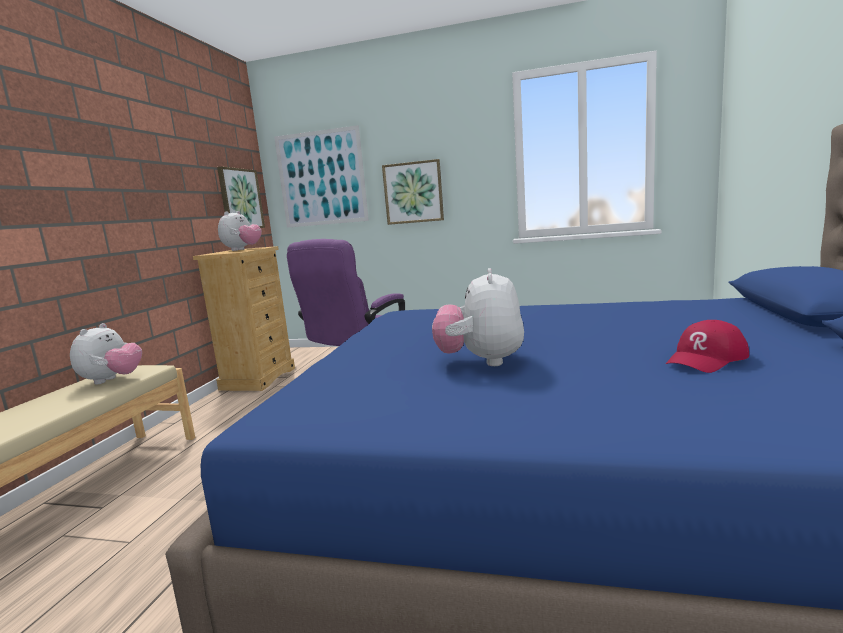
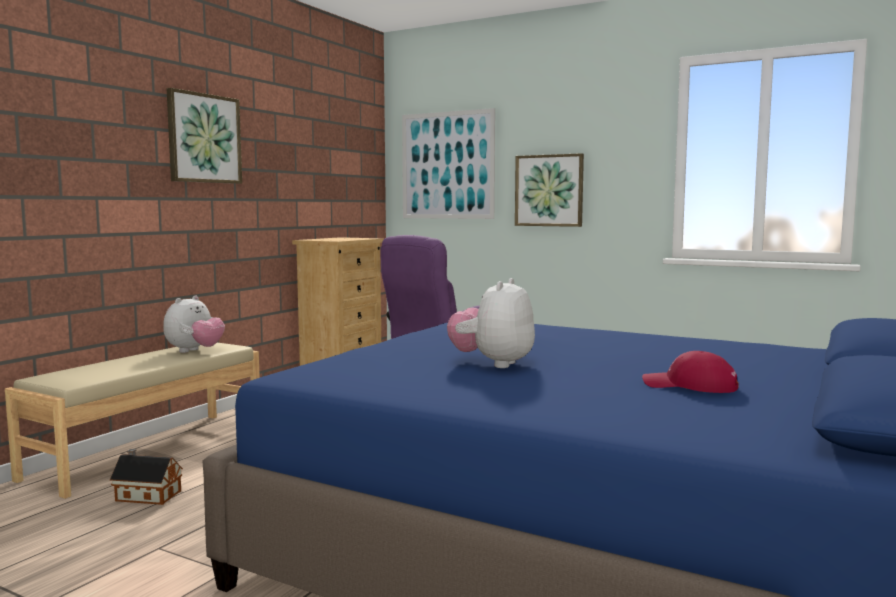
camera: 15 degrees right, 5 degrees down
(85, 558) = (146, 495): none -> toy house
(240, 199) = (354, 183): picture -> picture (204, 138)
(242, 249) = (344, 238): plush toy -> none
(706, 359) = (689, 386): red cap -> red cap turned 45 degrees clockwise

